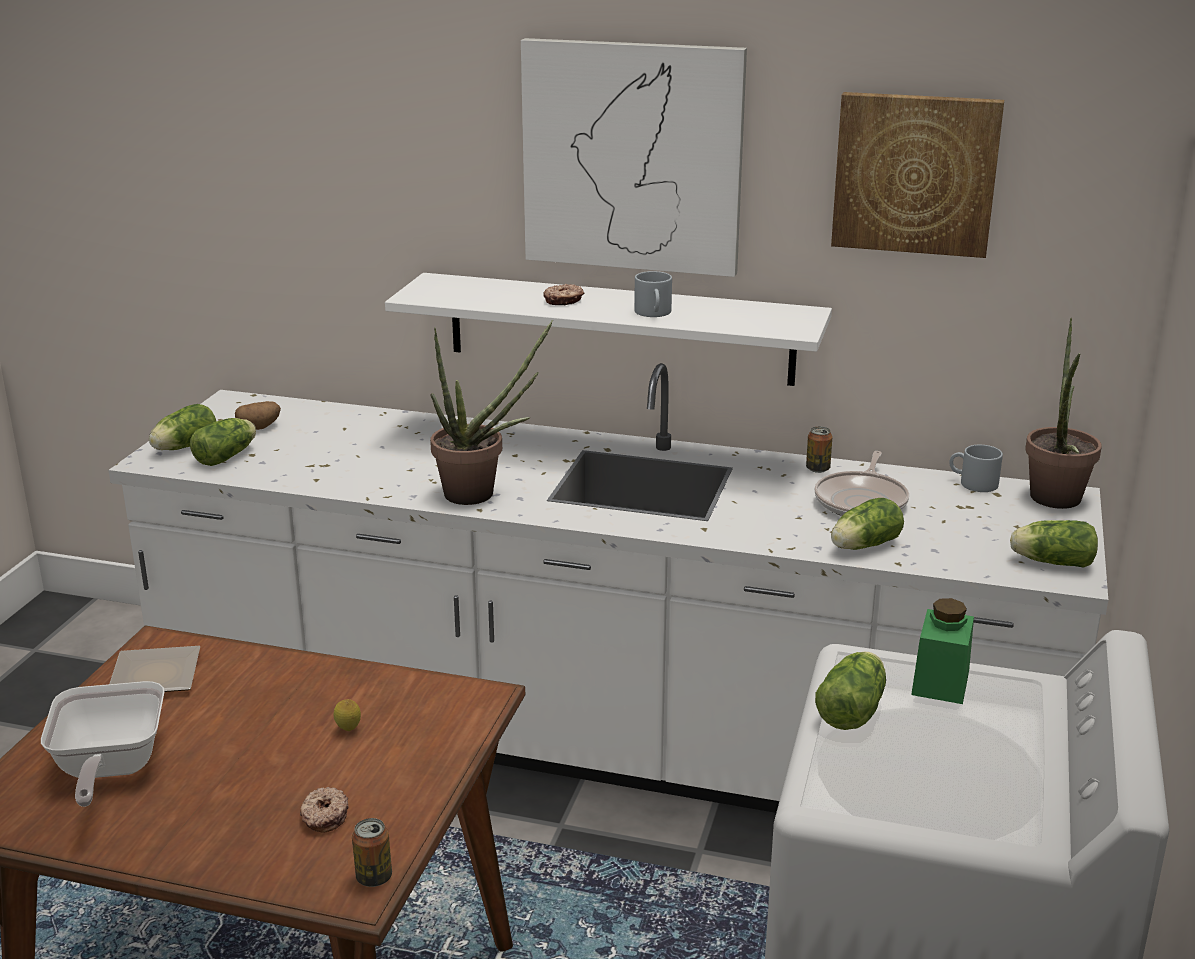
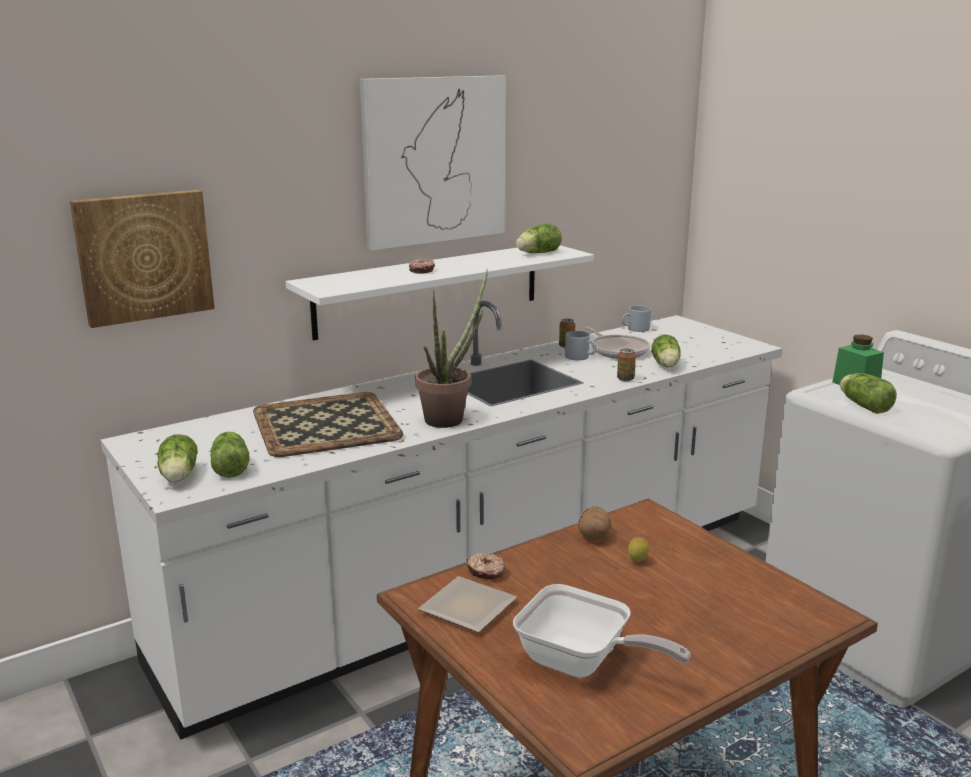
camera: 50 degrees left, 5 degrees down
(259, 427) = (204, 445): potato -> potato (594, 535)
(324, 817) = (733, 600): donut -> donut (486, 572)
(373, 451) = (325, 425): none -> tray
(374, 877) = (819, 604): can -> can (625, 379)
(654, 313) = (487, 263): grey mug -> grey mug (581, 357)
(915, 173) = (588, 147): picture -> picture (144, 256)
(1050, 562) = (734, 344): lettuce -> lettuce (537, 253)
(1054, 503) = (679, 325): potted plant -> none

